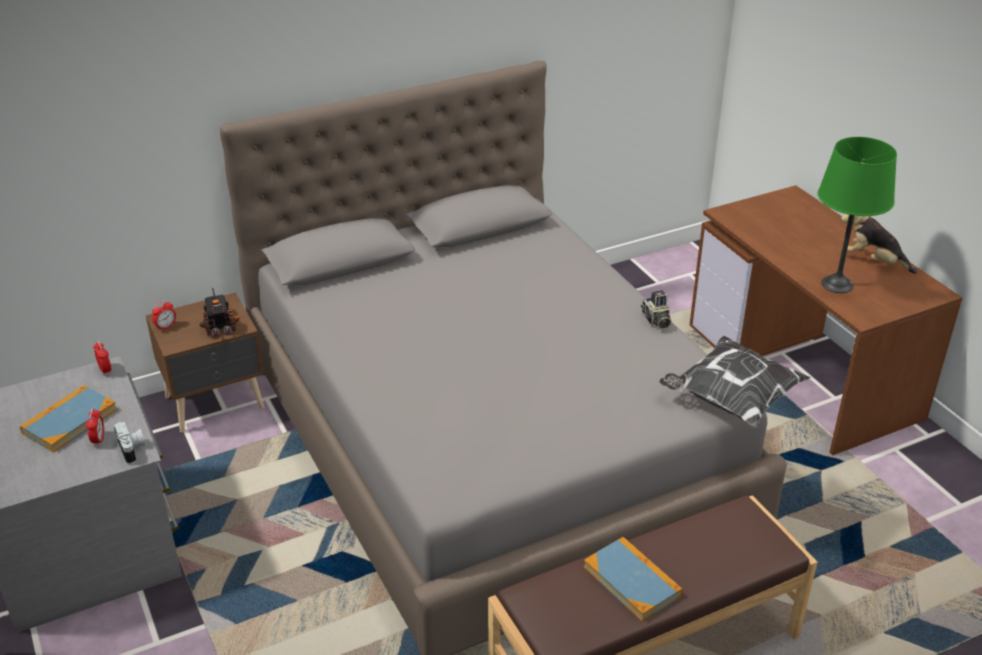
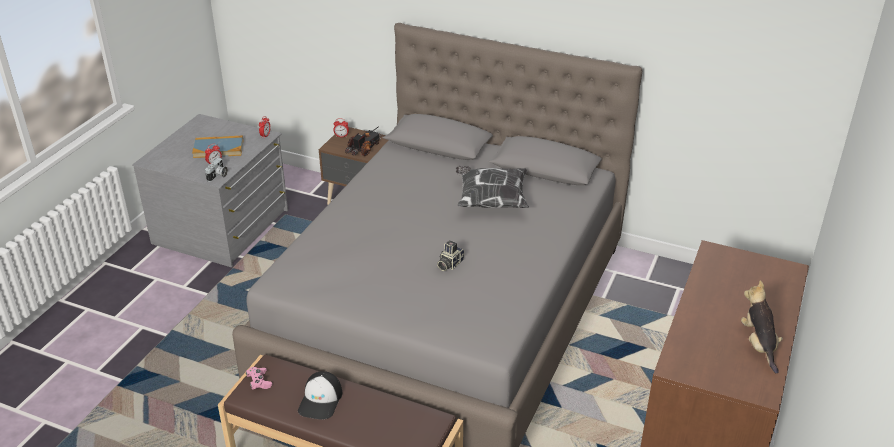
camera: 50 degrees right, 0 degrees up
(548, 618) = (259, 382): none -> pink game controller
(632, 581) = (321, 400): book -> cap
(655, 321) = (539, 280): camera -> camera (449, 264)
(731, 400) = (495, 348): pillow -> pillow (491, 200)
(837, 284) = (698, 339): green table lamp -> none

